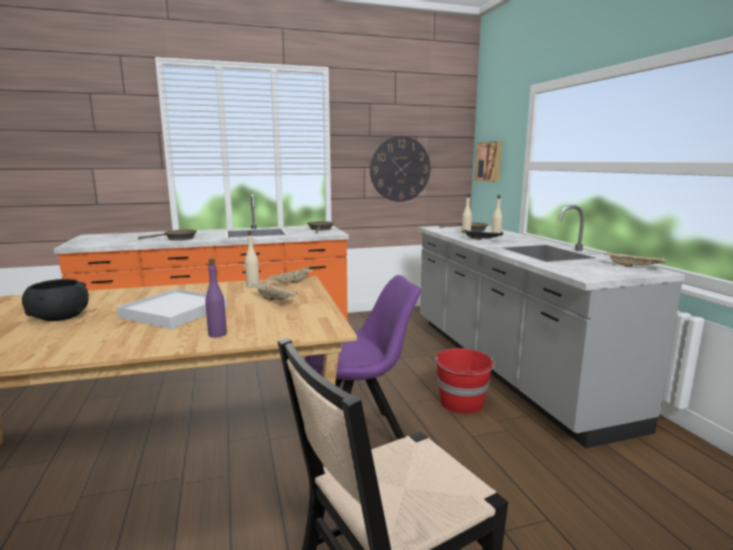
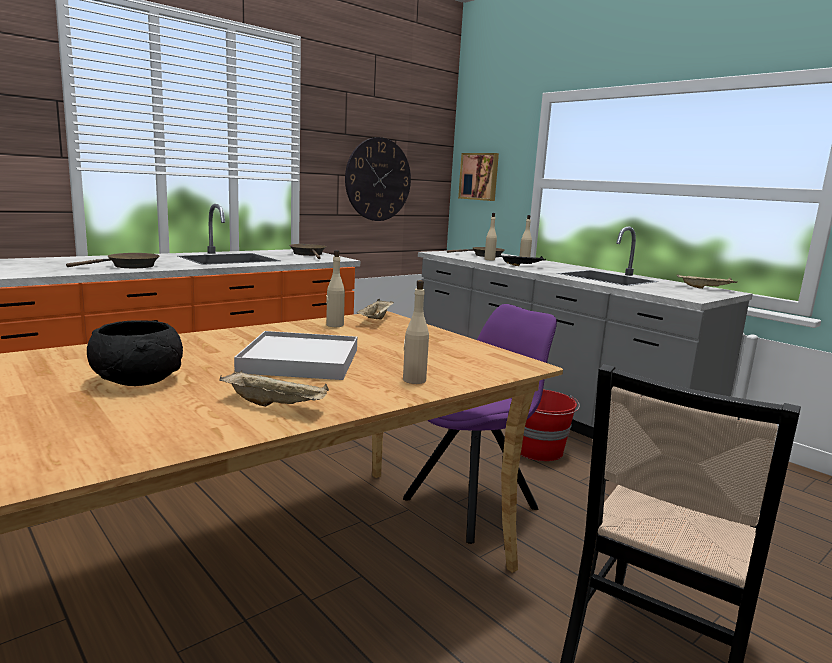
camera: 25 degrees left, 0 degrees up
(217, 334) = (414, 380): purple bottle -> beige bottle
(275, 300) = (399, 339): beige tray -> beige tray (276, 405)

